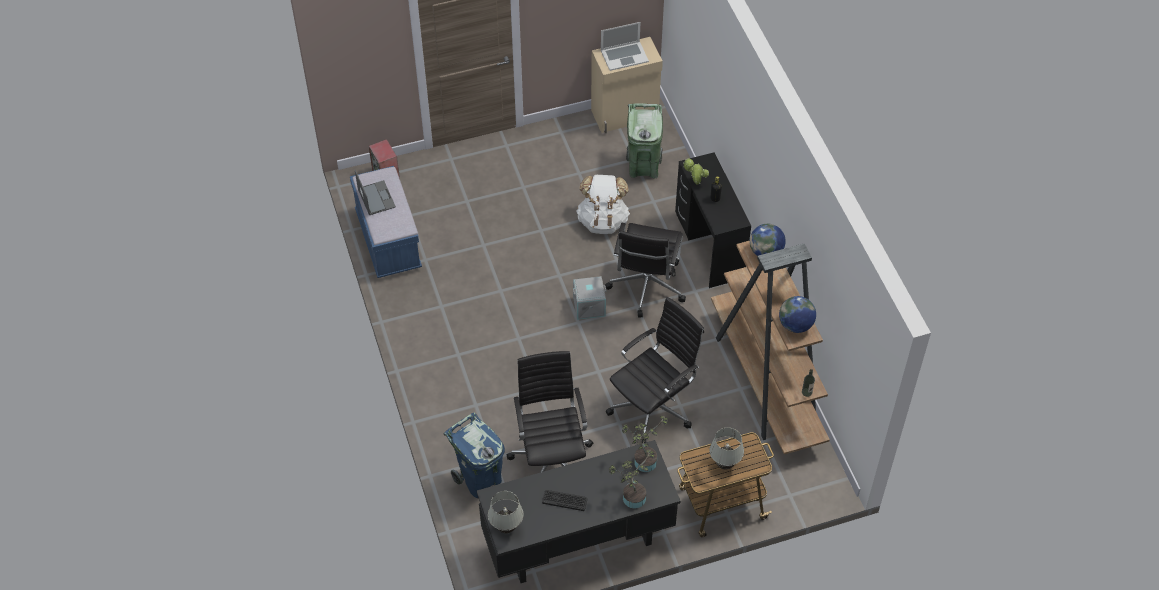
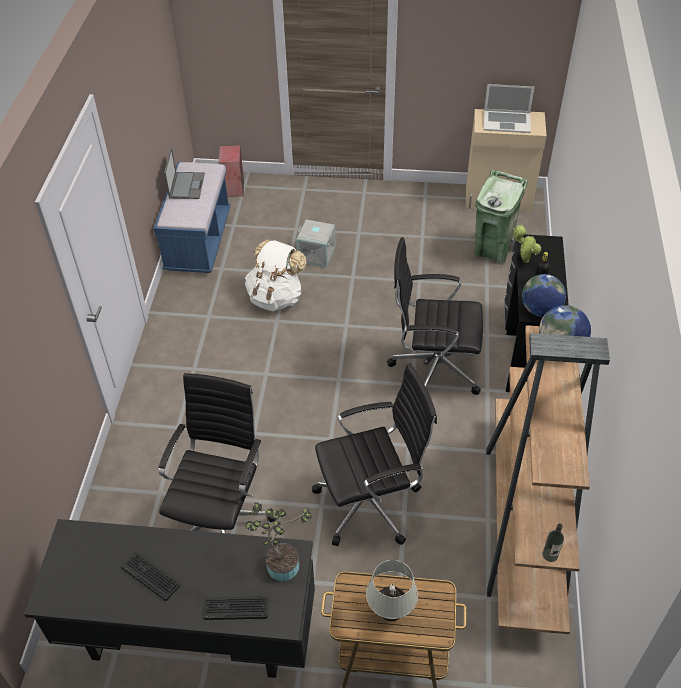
camera: 25 degrees right, 5 degrees down
(480, 480) = (128, 512): blue trash can -> none
(506, 528) = (57, 583): white table lamp -> none
(589, 305) = (360, 366): grey storage box -> grey storage box (317, 254)
(603, 220) = (422, 287): white backpack -> white backpack (276, 297)
(631, 498) = (236, 608): potted plant -> keyboard
(646, 287) = (433, 367): black office chair -> black office chair turned 60 degrees clockwise
(795, 325) = (558, 452): globe -> globe (540, 310)

